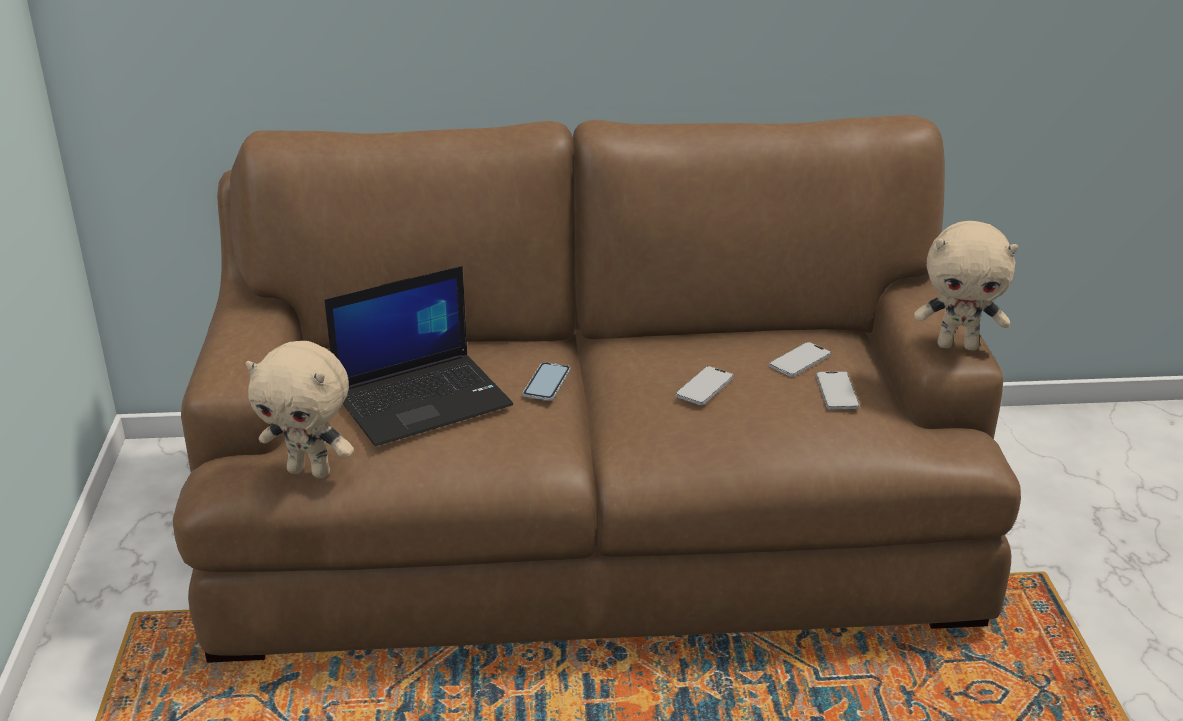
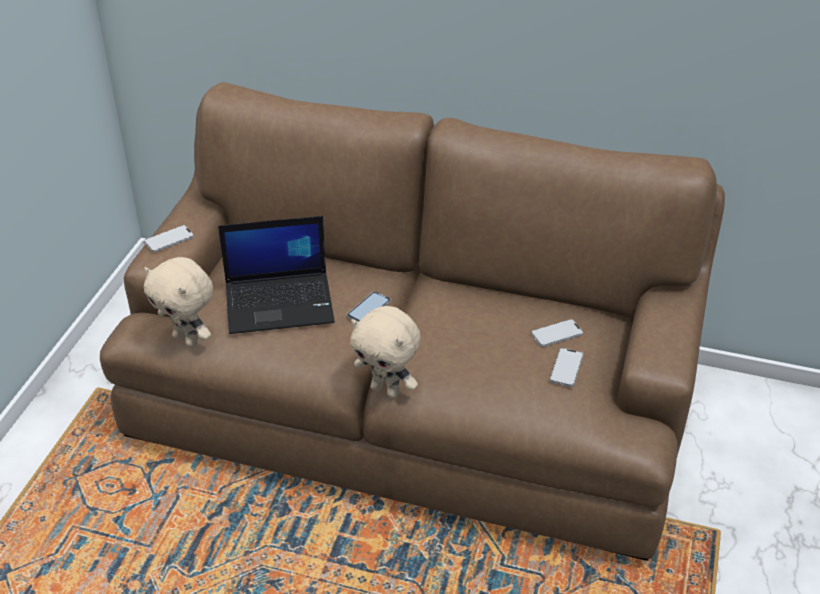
camera: 20 degrees right, 10 degrees up
(704, 387) = (473, 340): phone -> phone (169, 239)
(958, 345) = (668, 356): beige plush toy -> beige plush toy (386, 390)

